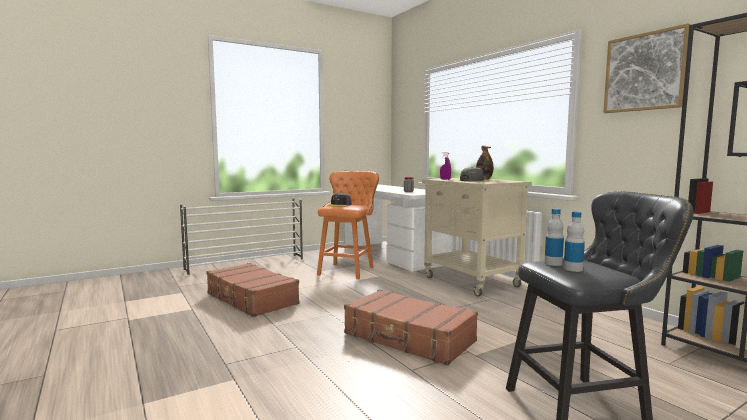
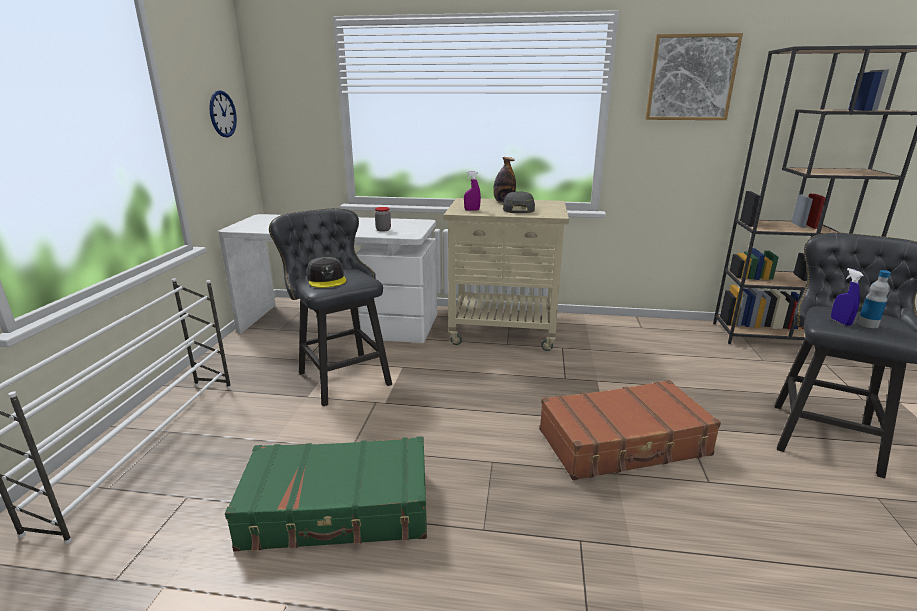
camera: 50 degrees left, 15 degrees up
(251, 299) = (338, 509): brown suitcase -> green suitcase
(348, 269) = (340, 373): orange stool -> grey stool
(366, 126) = (222, 114): none -> wall clock
(553, 263) = (840, 322): bottle -> blue spray bottle

